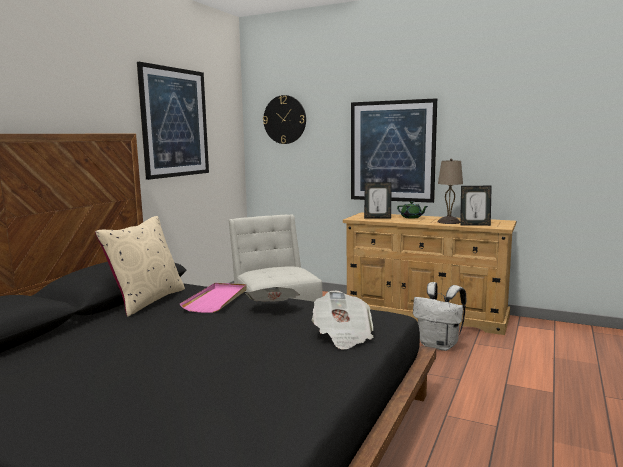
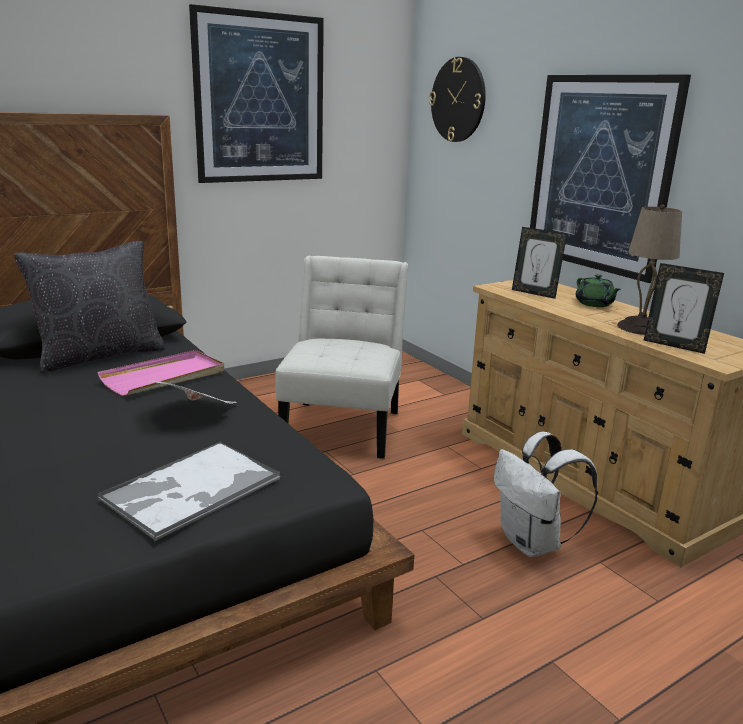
camera: 30 degrees right, 10 degrees up
(147, 300) = (99, 355): beige pillow -> black pillow
(343, 336) = (191, 490): newspaper -> tray

